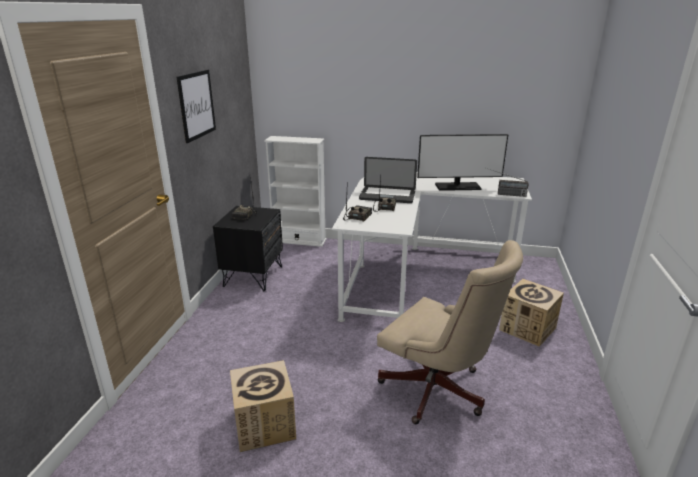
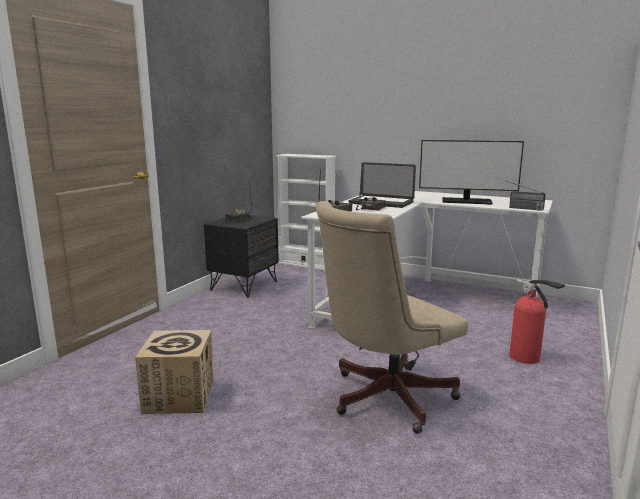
camera: 15 degrees right, 10 degrees down
(196, 105) = (198, 102): picture -> none
(438, 392) = (384, 398): beige office chair -> beige office chair turned 90 degrees clockwise
(527, 329) = (527, 358): cardboard box -> fire extinguisher

